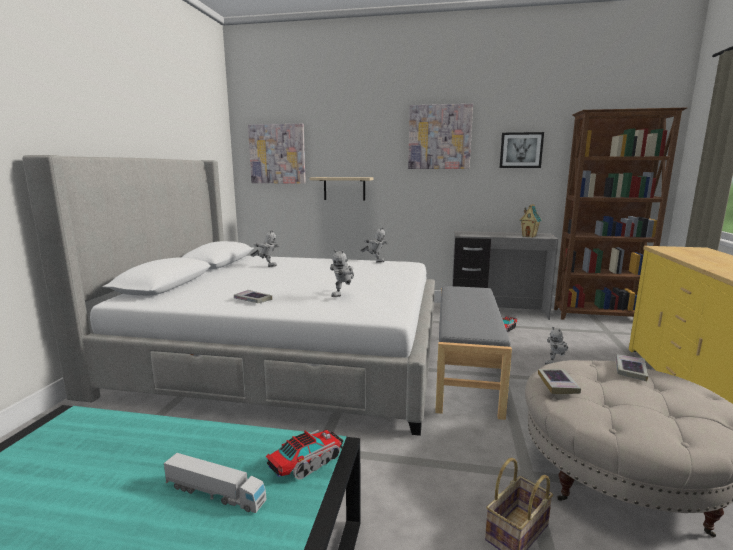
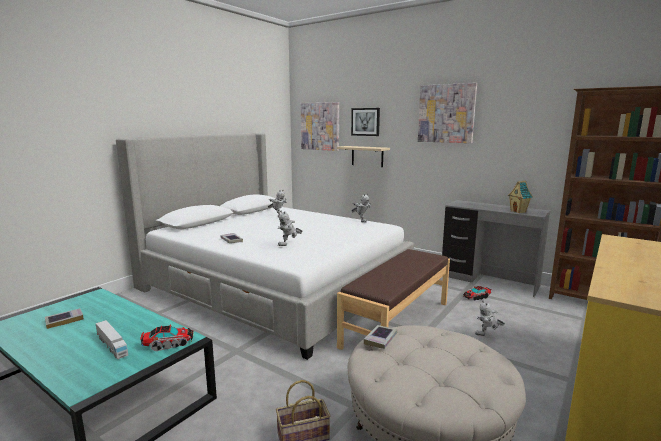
camera: 25 degrees right, 0 degrees up
(465, 370) = (396, 323): grey bench -> brown bench
(521, 150) = (523, 126): picture -> picture (365, 122)
(630, 370) = (461, 344): book -> book (64, 320)

